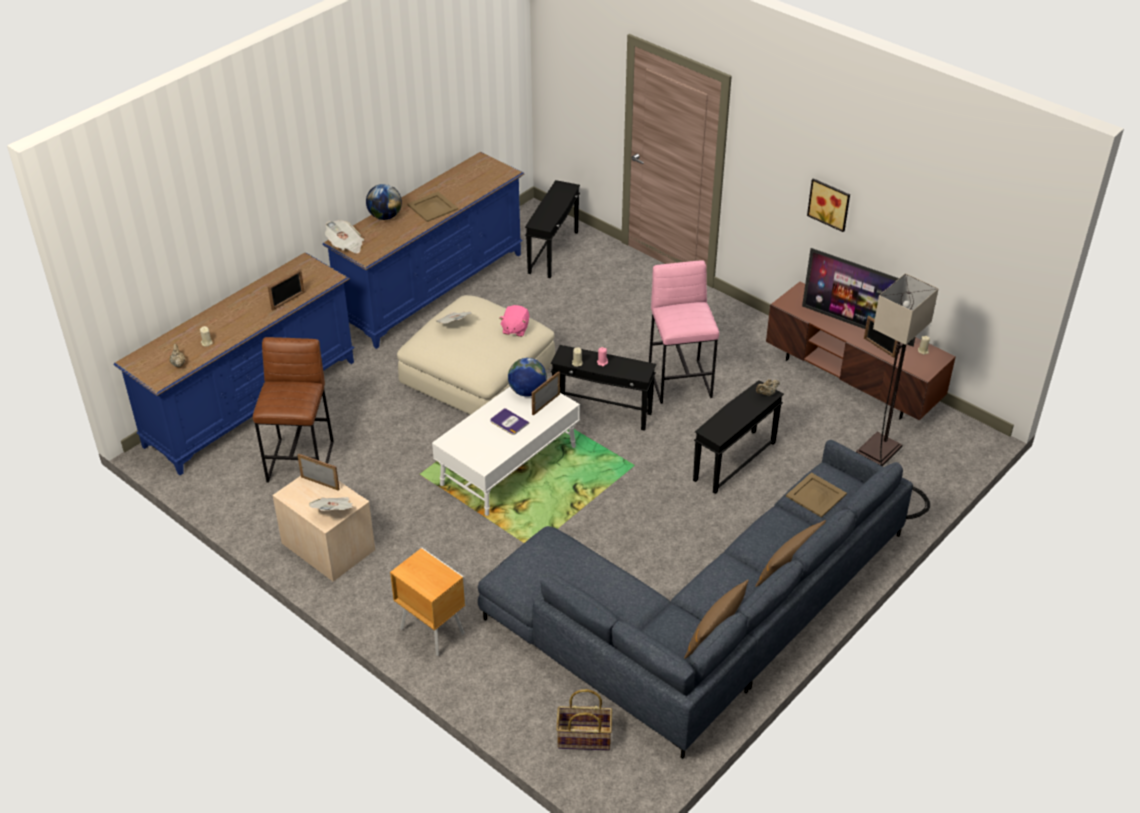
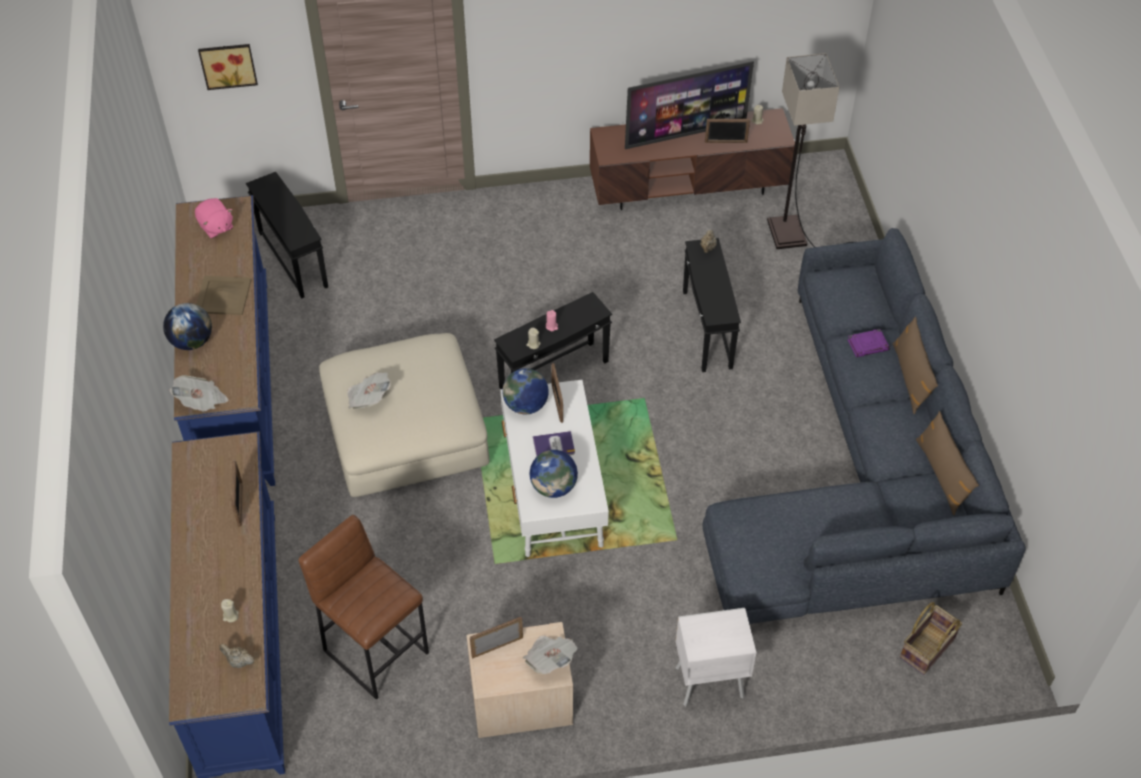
camera: 50 degrees left, 10 degrees up
(432, 630) = (707, 682): brown nightstand -> white nightstand
(475, 441) = (553, 487): none -> globe
(515, 329) = (427, 357): pink plush toy -> pink plush toy (216, 227)
(679, 381) = (571, 294): pink stool -> none
(789, 526) = (868, 345): none -> purple book
(816, 495) = (849, 304): beige tray -> none
(830, 203) = (614, 34): picture -> picture (228, 64)

